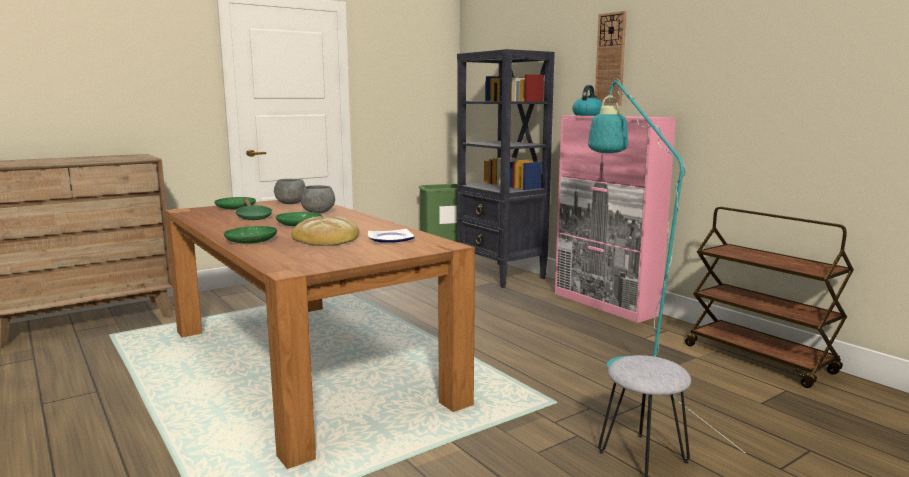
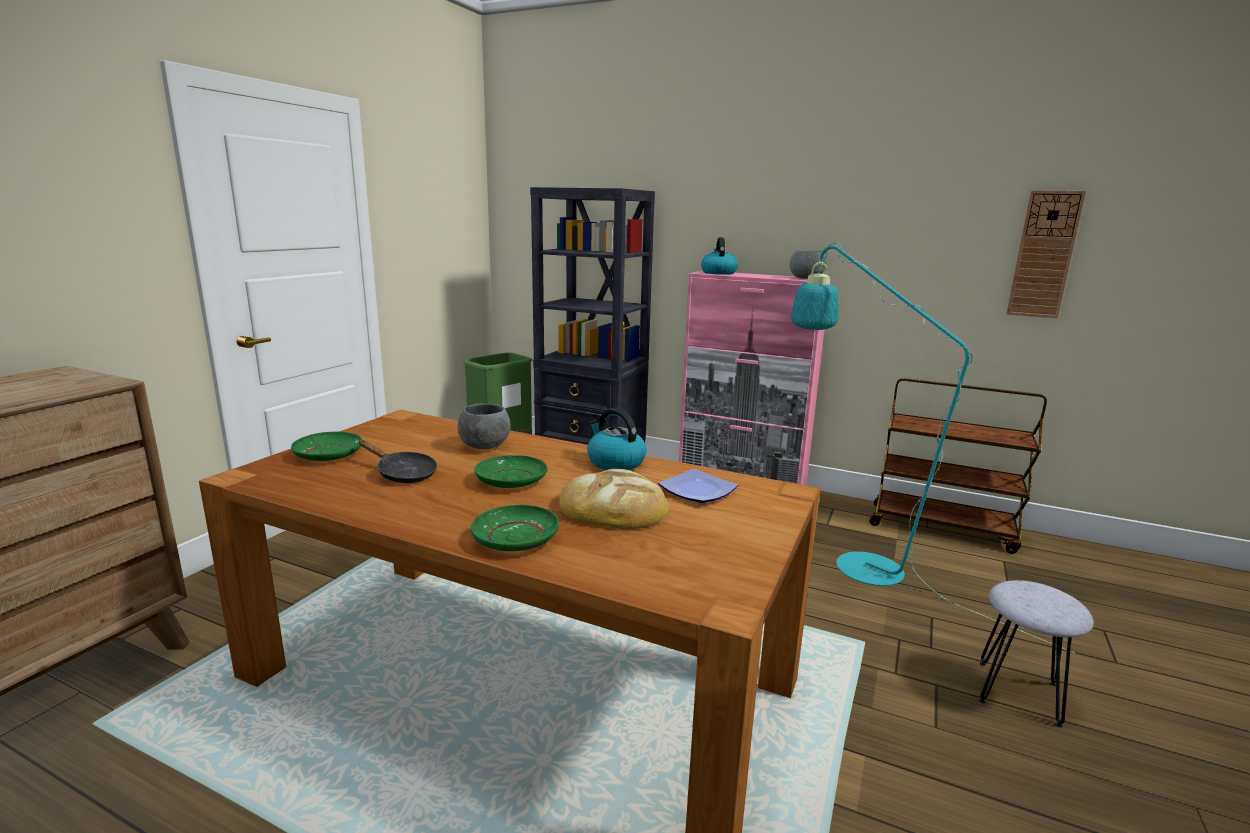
camera: 30 degrees left, 5 degrees up
(253, 217) = (402, 474): green frying pan -> black frying pan
(290, 203) = (401, 430): grey bowl -> grey bowl (806, 278)
(374, 224) = (615, 462): none -> kettle
(610, 59) = (737, 206): wall clock -> wall clock (1044, 255)

